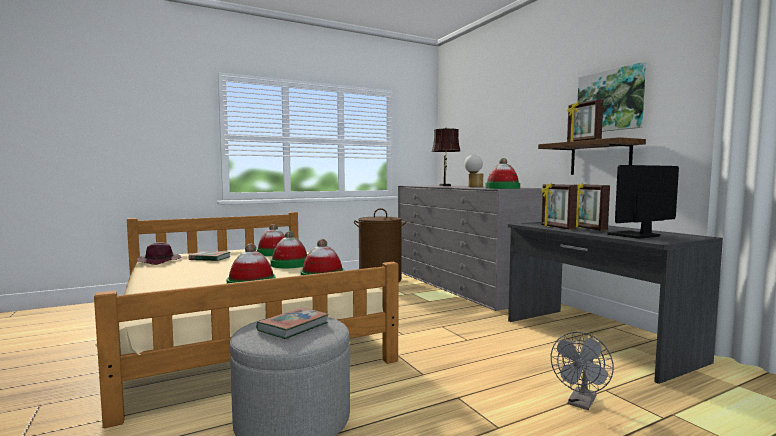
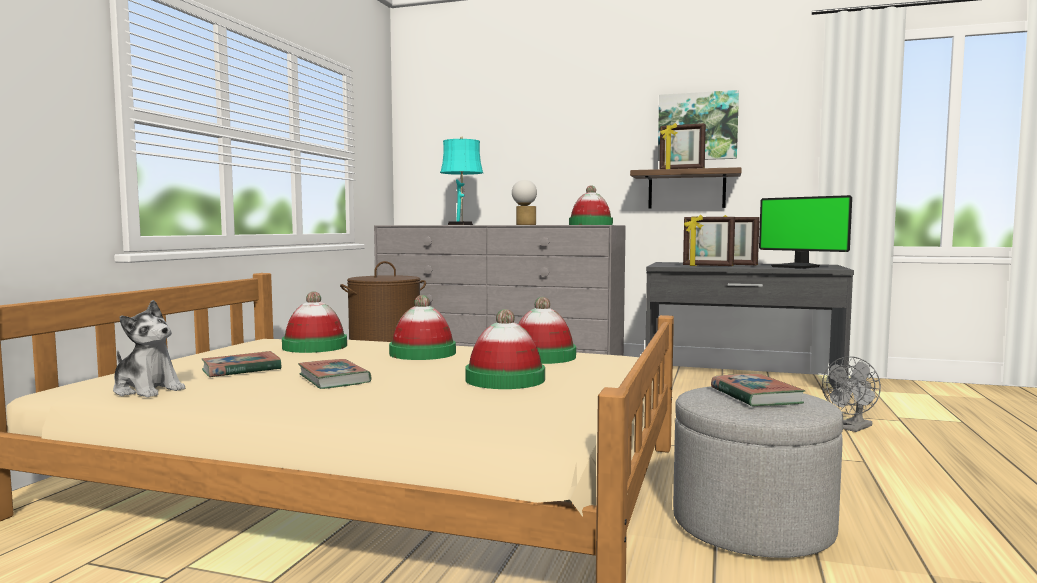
camera: 45 degrees left, 0 degrees up
(160, 261) = (147, 390): purple hat -> plush toy
(211, 269) = (334, 379): none -> book
(445, 186) = (461, 224): brown table lamp -> turquoise table lamp
(581, 403) = (852, 428): grey fan -> grey fan turned 60 degrees clockwise
(635, 236) = (797, 267): monitor -> monitor turned 60 degrees counterclockwise

